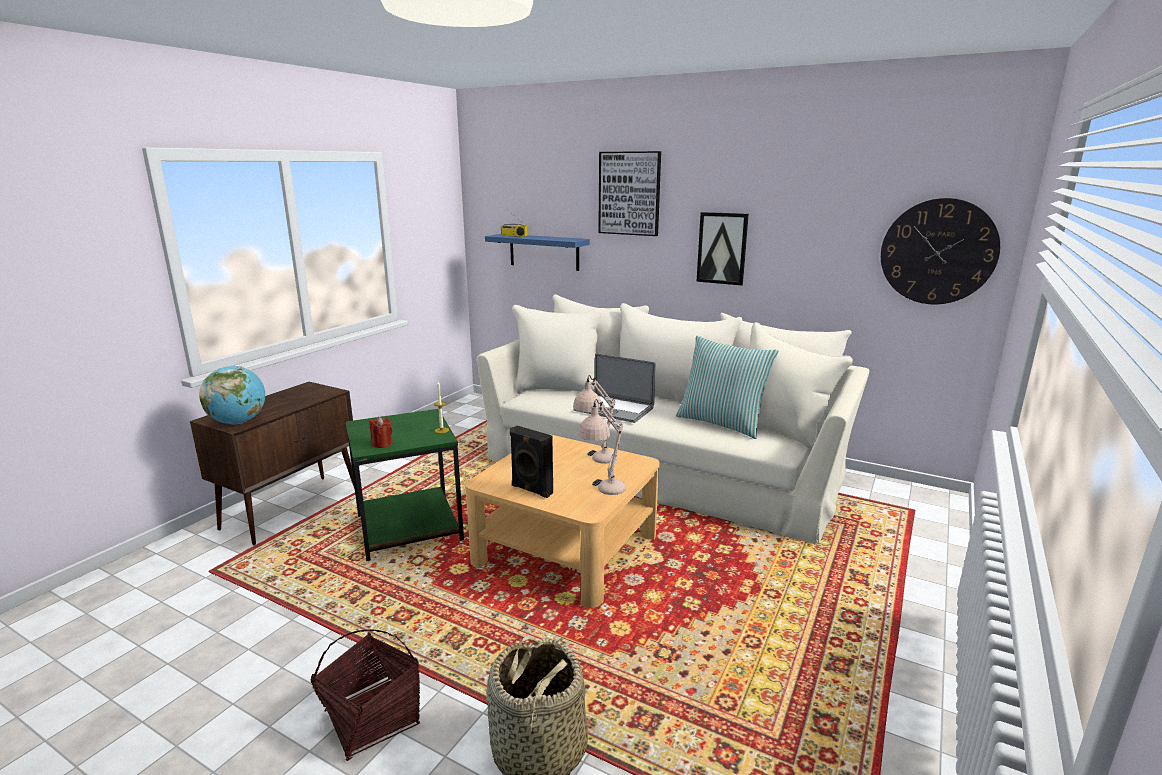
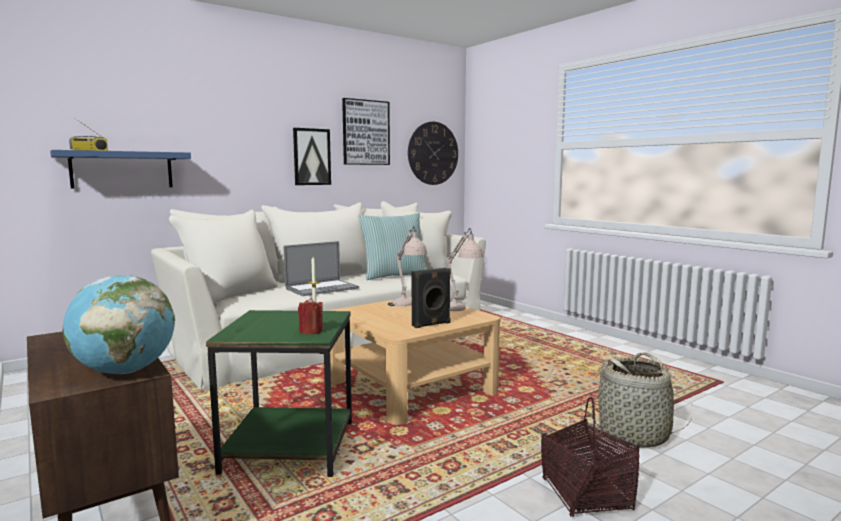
camera: 65 degrees left, 10 degrees down
(629, 193) = (225, 109): picture -> picture (365, 132)

